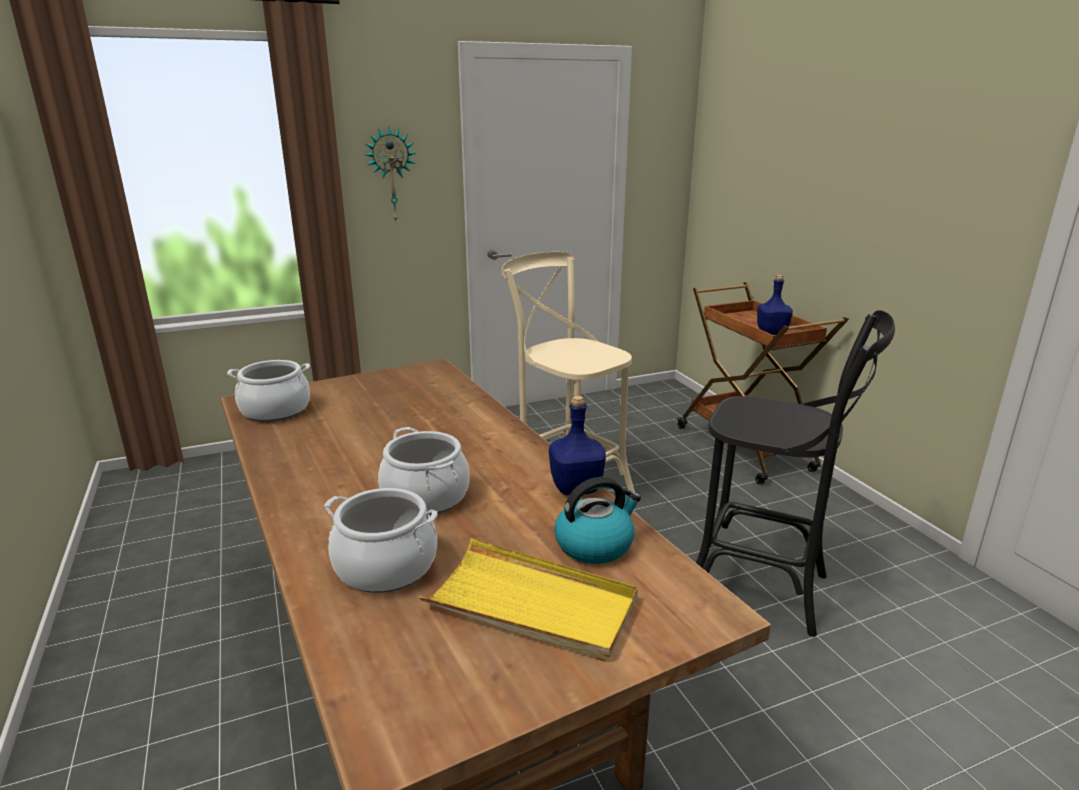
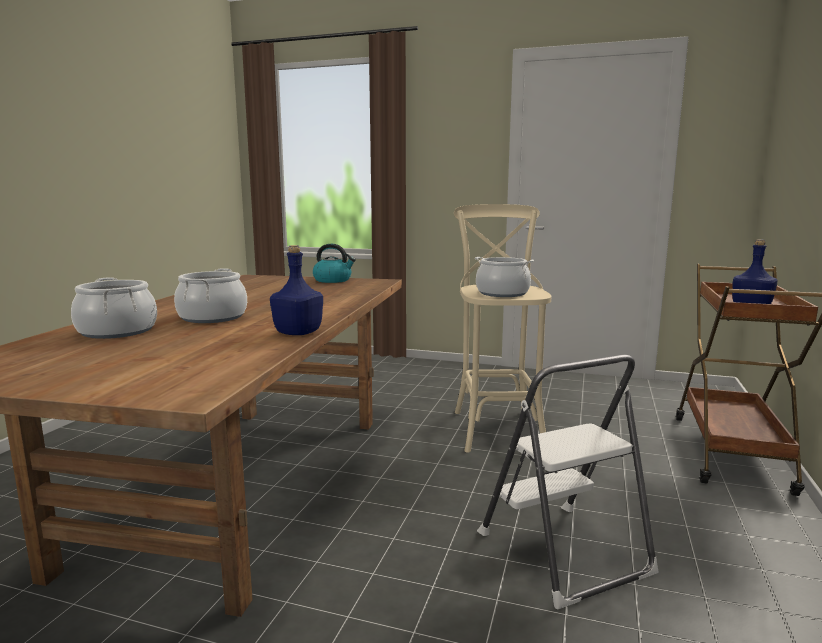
camera: 40 degrees right, 10 degrees down
(275, 410) = (250, 281): cooking pot -> cooking pot (502, 293)
(391, 175) = (450, 156): wall clock -> none
(532, 604) = (123, 360): yellow tray -> none
(595, 544) = (228, 353): kettle -> kettle (333, 280)
(763, 589) = (566, 555): black stool -> white step ladder

